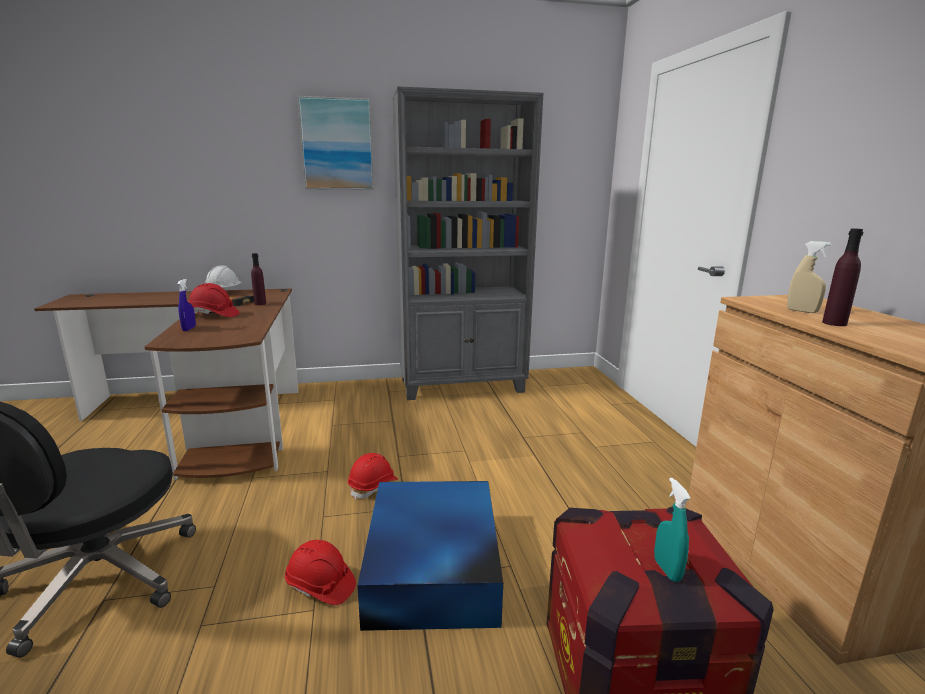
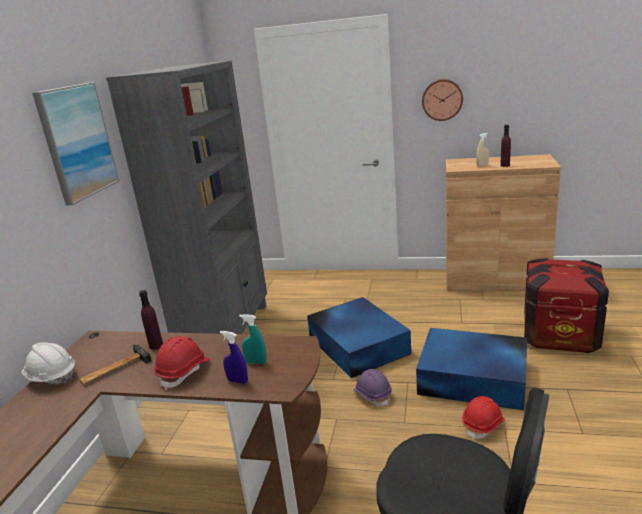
camera: 65 degrees left, 5 degrees up
(373, 486) = (373, 395): red hard hat -> purple hard hat
(476, 459) = (358, 344): none -> blue storage box
(667, 570) = (582, 270): turquoise spray bottle -> turquoise spray bottle (256, 362)
(833, 174) = (442, 99): none -> wall clock

